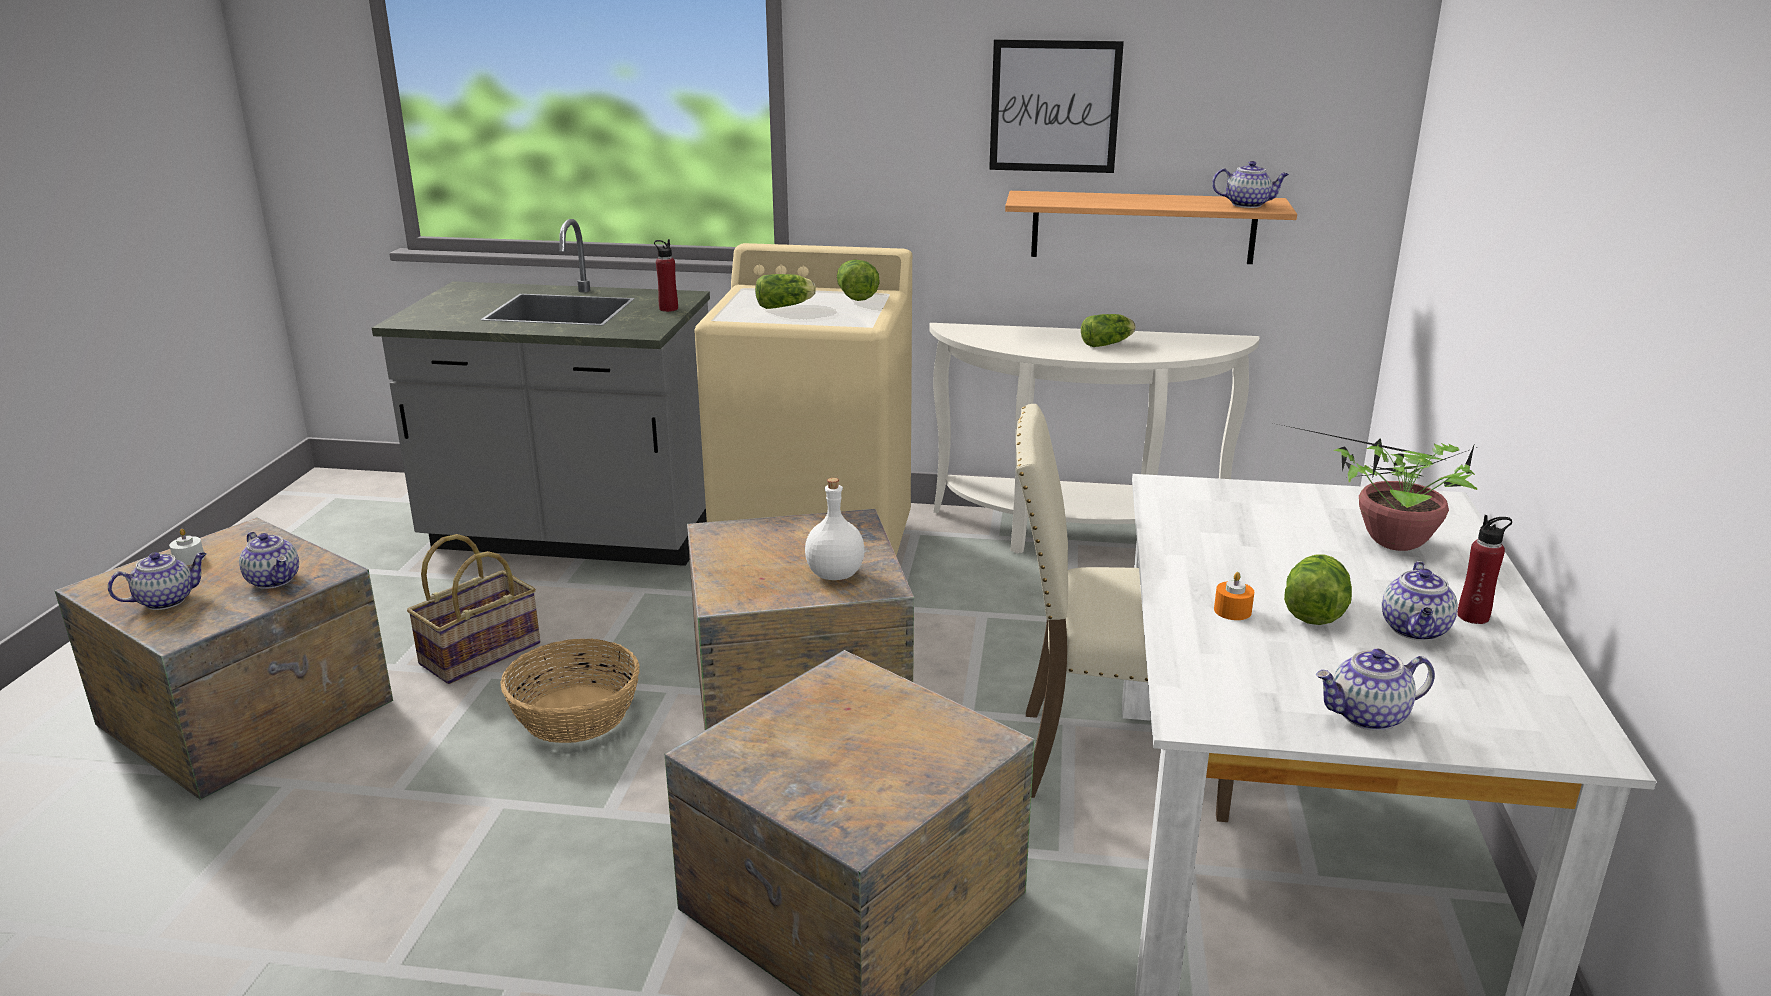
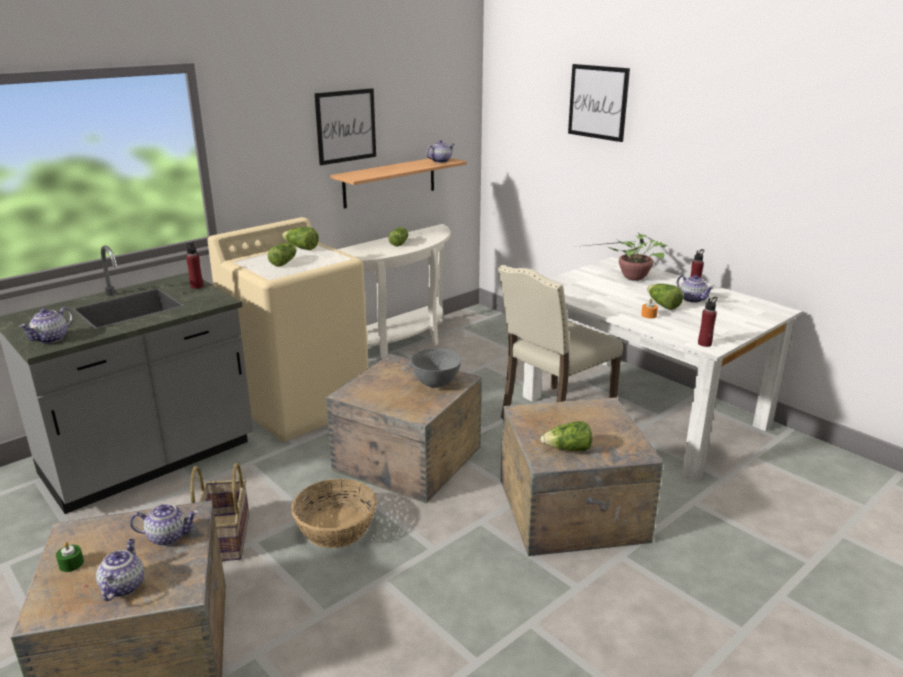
camera: 50 degrees left, 0 degrees up
(189, 559) = (71, 564): white candle -> green candle
(777, 757) = (568, 449): none -> lettuce
(834, 574) = (436, 384): white bottle -> grey bowl
(1199, 706) = (704, 344): none -> red bottle
(1368, 717) = (736, 326): teapot -> teapot (51, 339)
(1525, 112) = (598, 102): none -> picture

